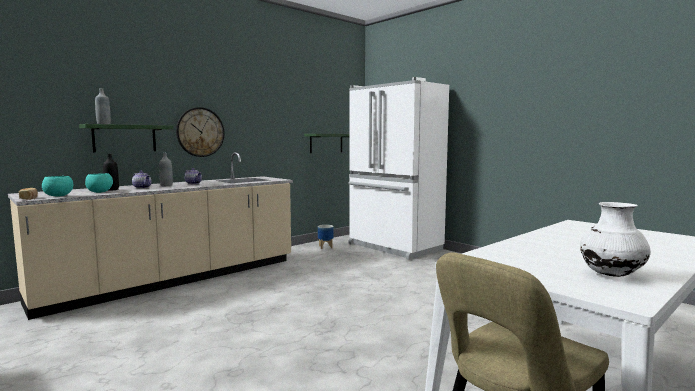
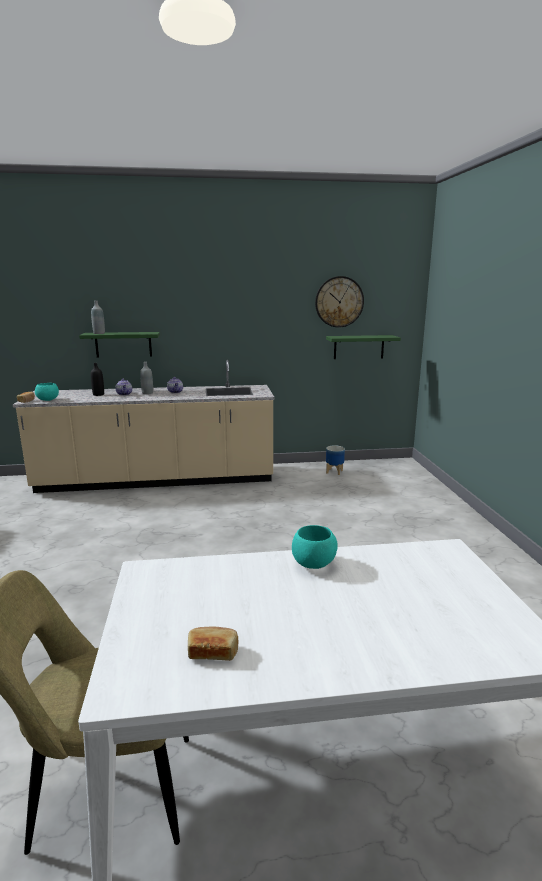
camera: 35 degrees right, 10 degrees up
(100, 192) = (82, 398): turquoise bowl -> turquoise bowl (314, 564)
(200, 132) = (197, 337): wall clock -> wall clock (339, 302)
(394, 247) = (410, 490): white fridge -> none
(611, 275) = (213, 652): white vase -> bread

